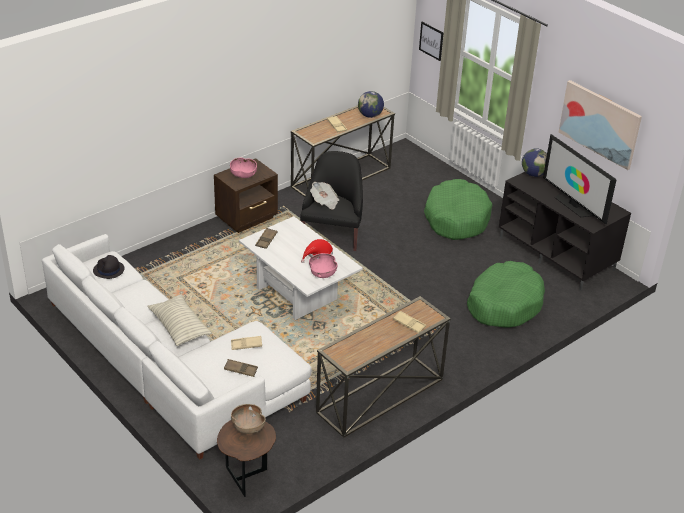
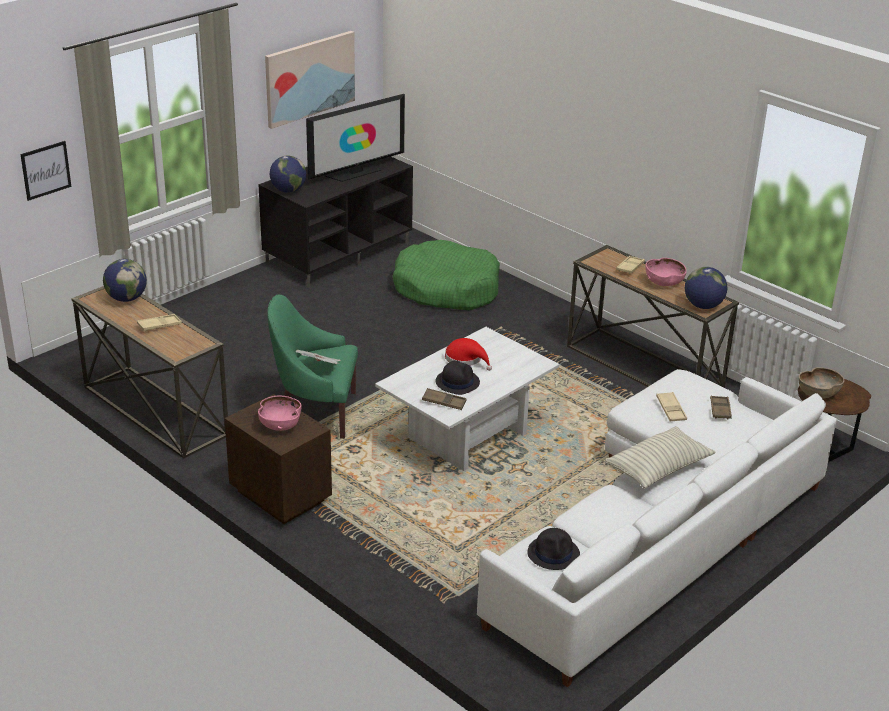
camera: 95 degrees left, 5 degrees down
(289, 247) = (457, 382): none -> black hat
(323, 273) = (509, 353): pink bowl -> pink bowl (663, 282)
(332, 234) = (315, 412): black armchair -> green armchair
(342, 353) = (703, 306): none -> globe
(456, 218) = (266, 316): green dog bed -> none

